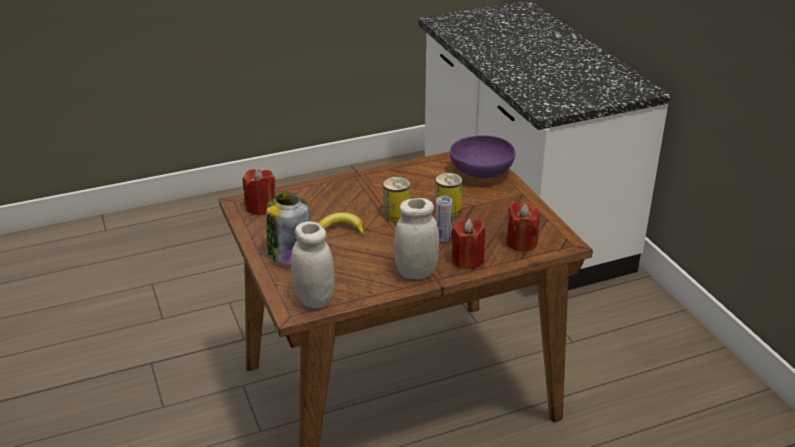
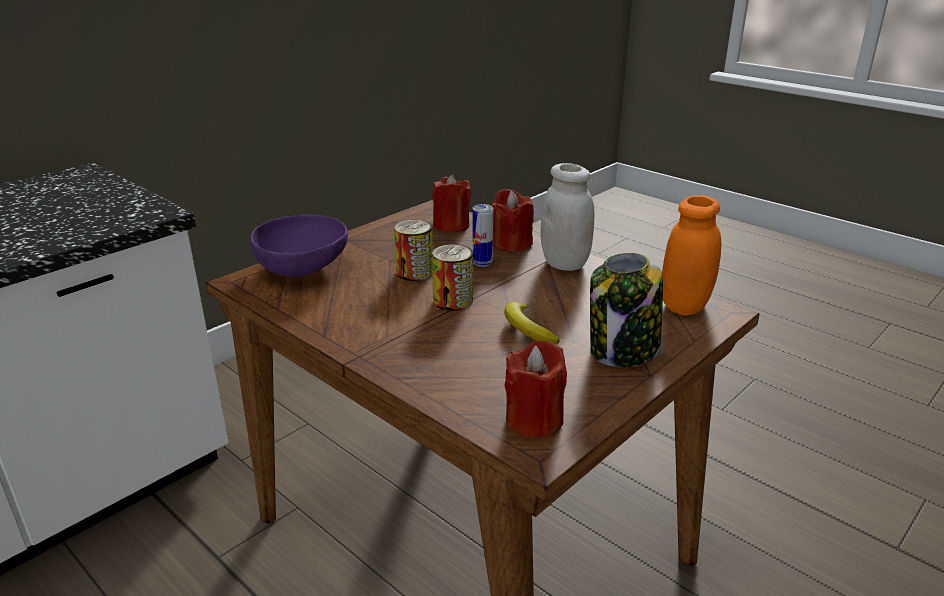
camera: 115 degrees left, 5 degrees down
(314, 299) = (684, 306): white jar -> orange jar

